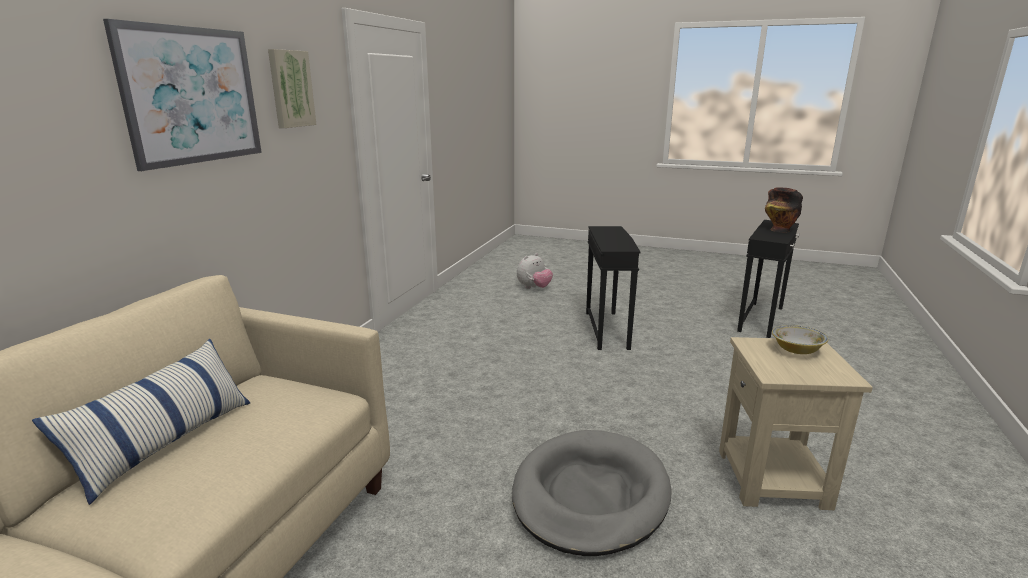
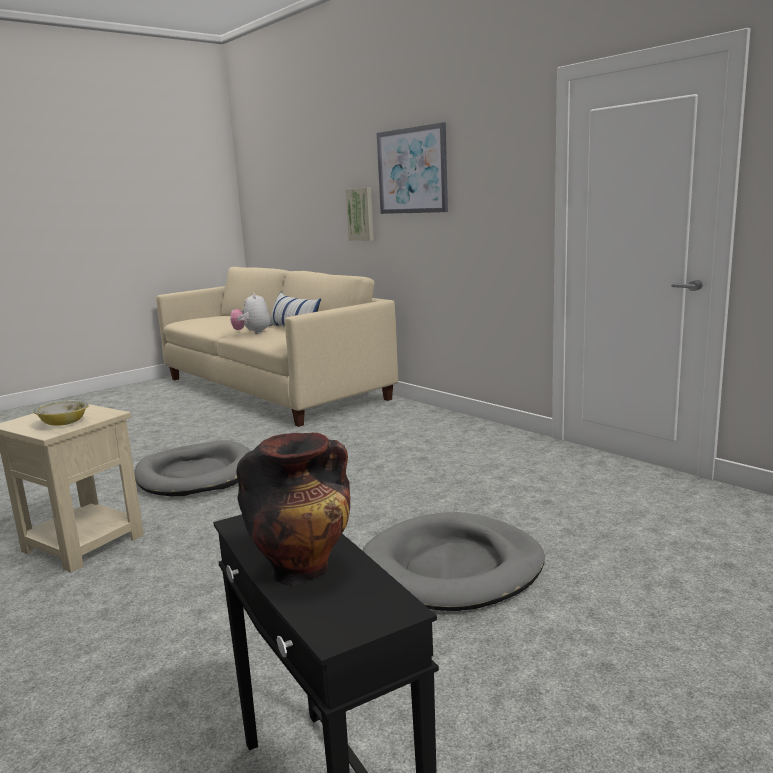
camera: 120 degrees right, 5 degrees down
(290, 89) = (482, 161): picture -> picture (361, 214)
(534, 288) = (701, 556): plush toy -> plush toy (252, 333)
(607, 330) = (453, 568): black side table -> grey dog bed

